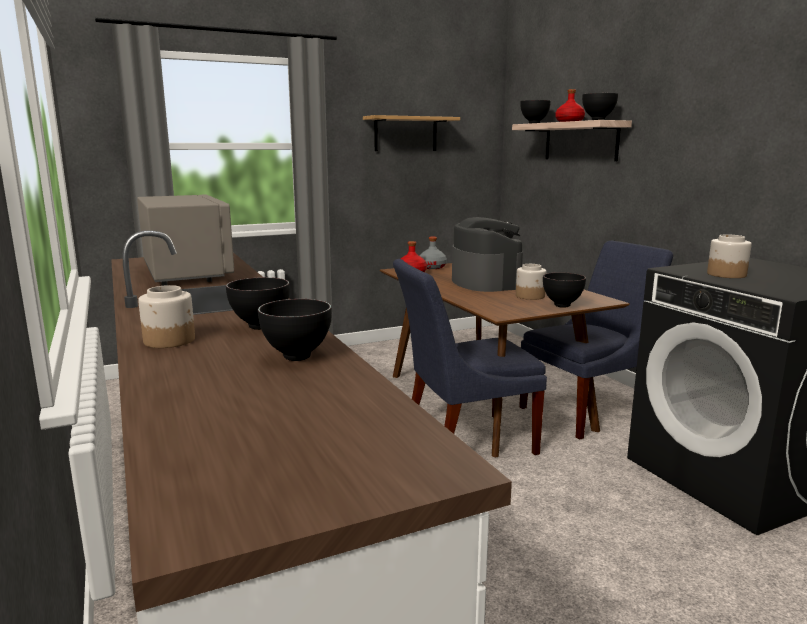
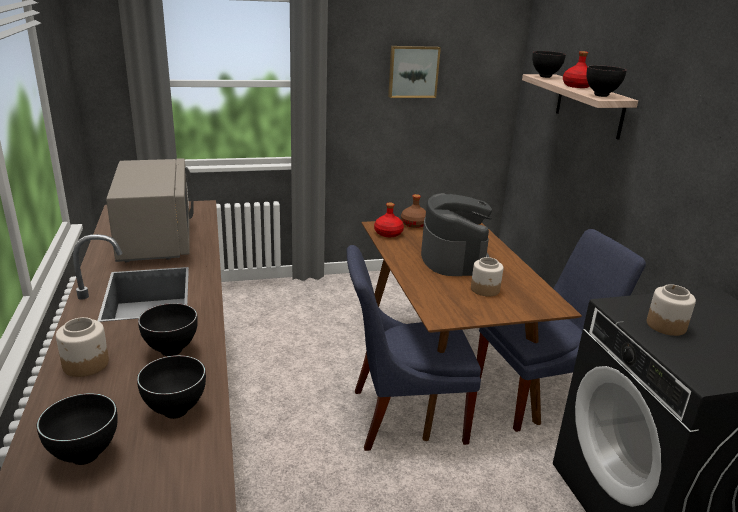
camera: 10 degrees right, 10 degrees up
(405, 134) = (413, 71): shelf -> picture
(432, 267) = (414, 224): grey bottle -> brown bottle
(563, 306) = (509, 312): black bowl -> black bowl (85, 457)

